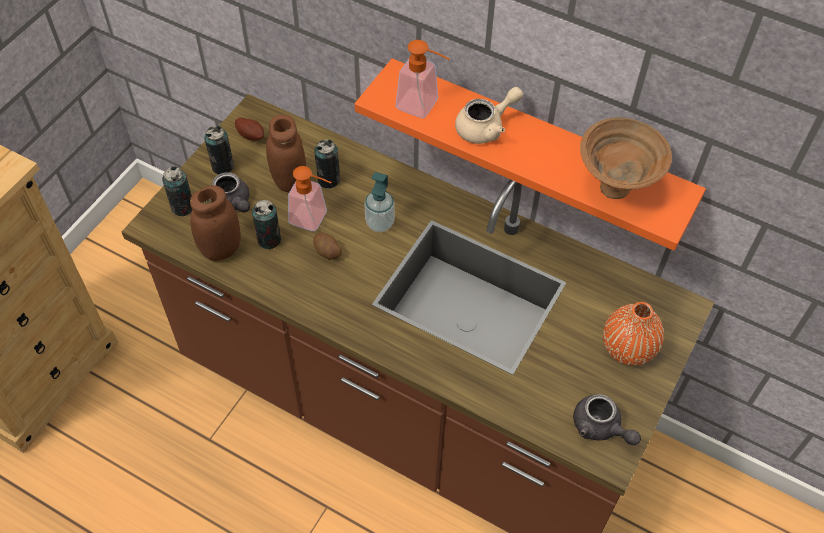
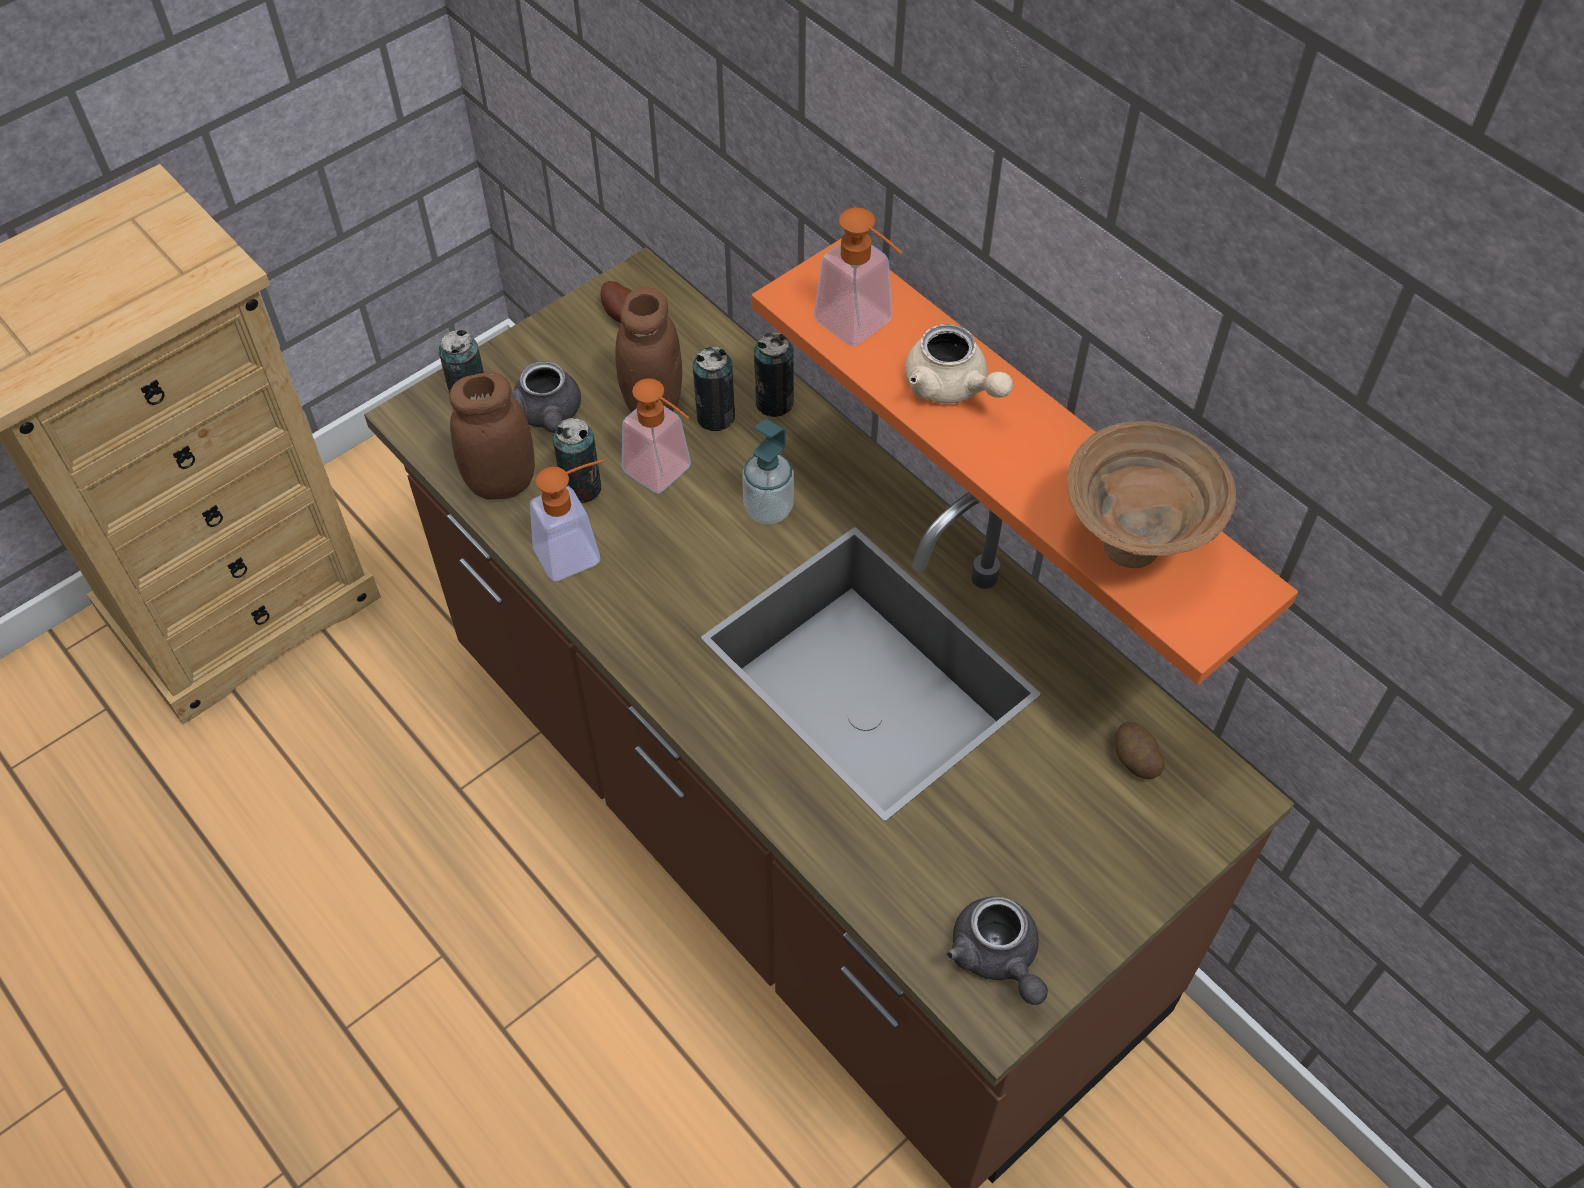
camera: 20 degrees right, 0 degrees up
(222, 166) = (558, 352): can -> can (774, 402)
(282, 275) = (578, 551): none -> soap dispenser
(327, 252) = (664, 532): potato -> potato (1134, 759)
(486, 127) = (952, 388): beige teapot -> beige teapot turned 60 degrees clockwise
(628, 348) = (1102, 838): orange vase -> none

